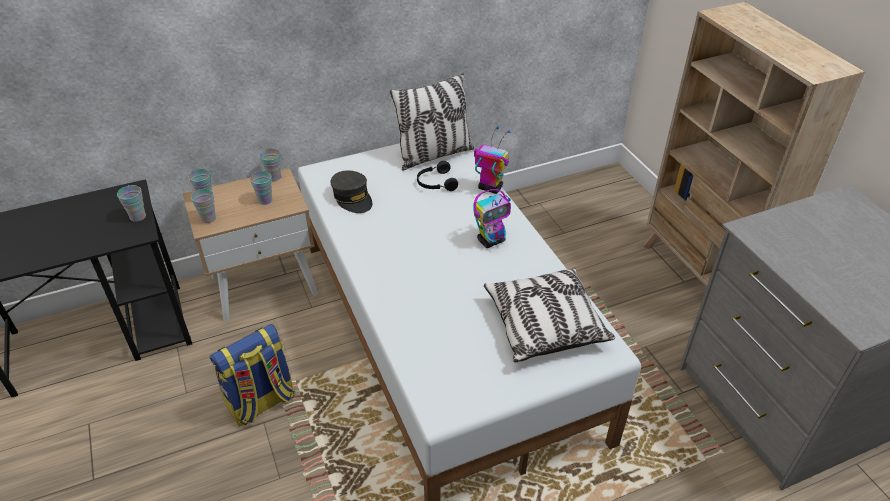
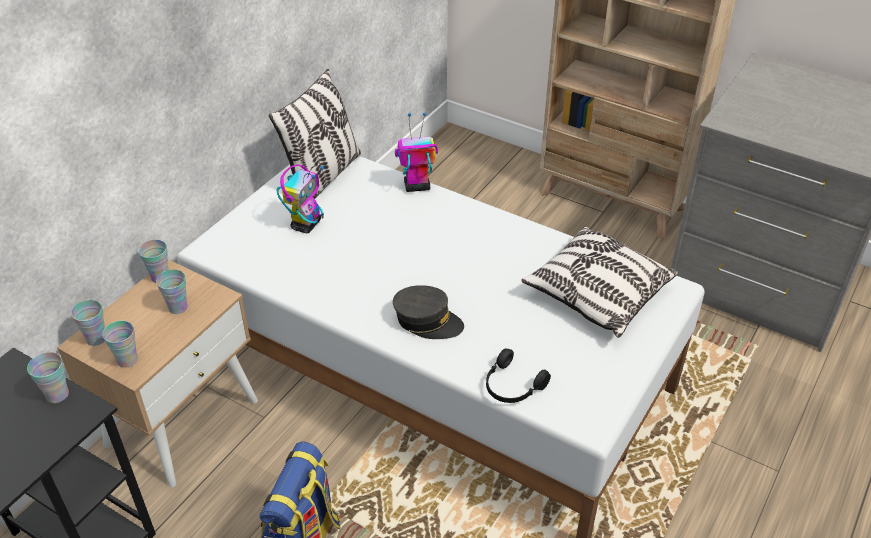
camera: 35 degrees left, 0 degrees up
(352, 198) = (281, 259): grey cap -> grey cap (427, 321)
(435, 183) = (356, 205): black headphones -> black headphones (512, 386)
(491, 240) = (471, 238): toy robot -> toy robot (306, 224)

